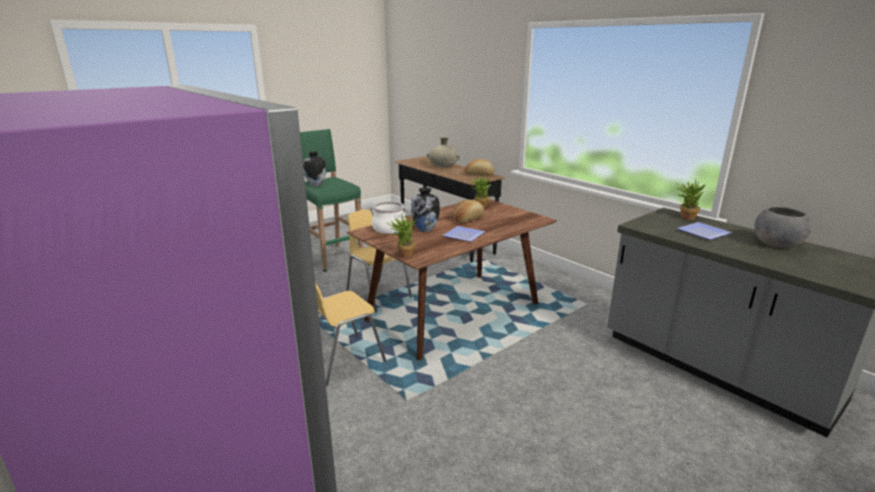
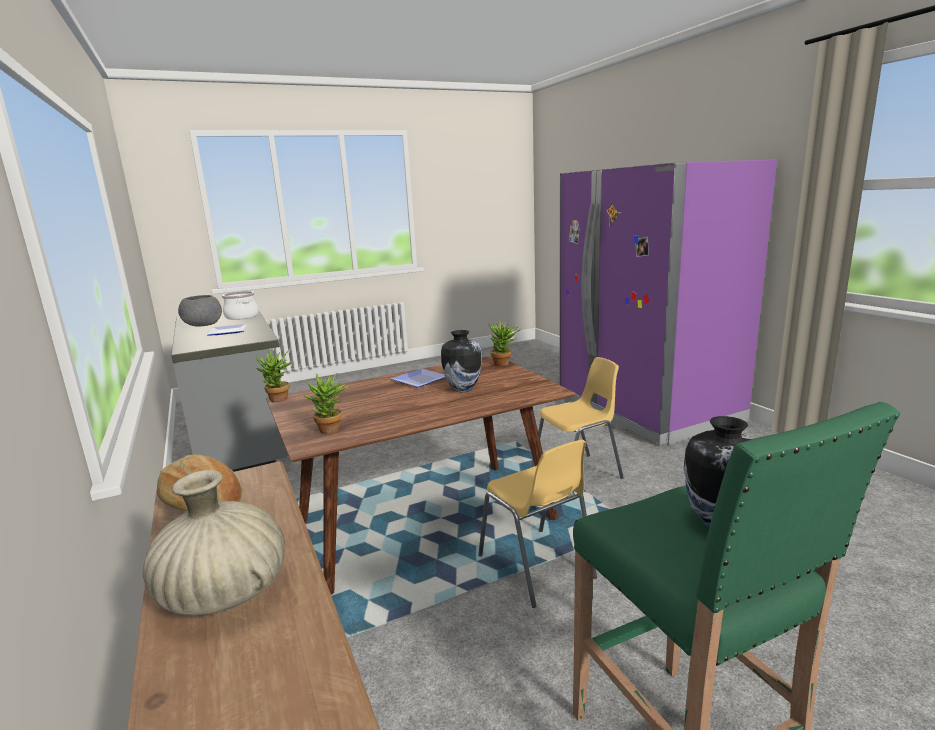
camera: 165 degrees left, 5 degrees down
(389, 229) = (513, 392): cooking pot -> cooking pot (242, 316)
(468, 219) = (387, 402): bread -> none
(685, 217) = (191, 344): potted plant -> potted plant (279, 400)

